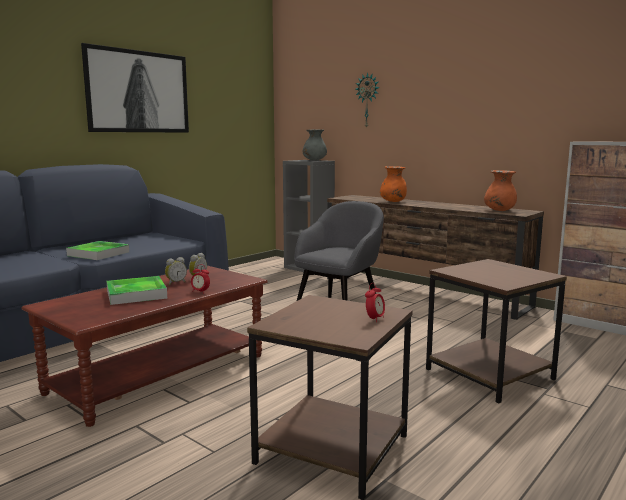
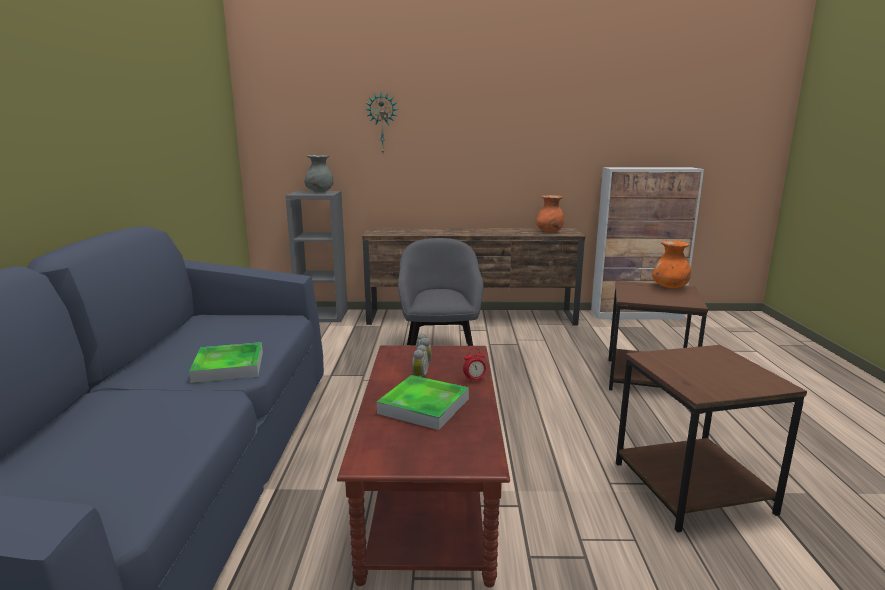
camera: 40 degrees left, 5 degrees up
(138, 92) = (129, 112): picture -> none
(374, 319) = (731, 361): alarm clock -> none
(393, 201) = (439, 232): orange vase -> orange vase (669, 287)

